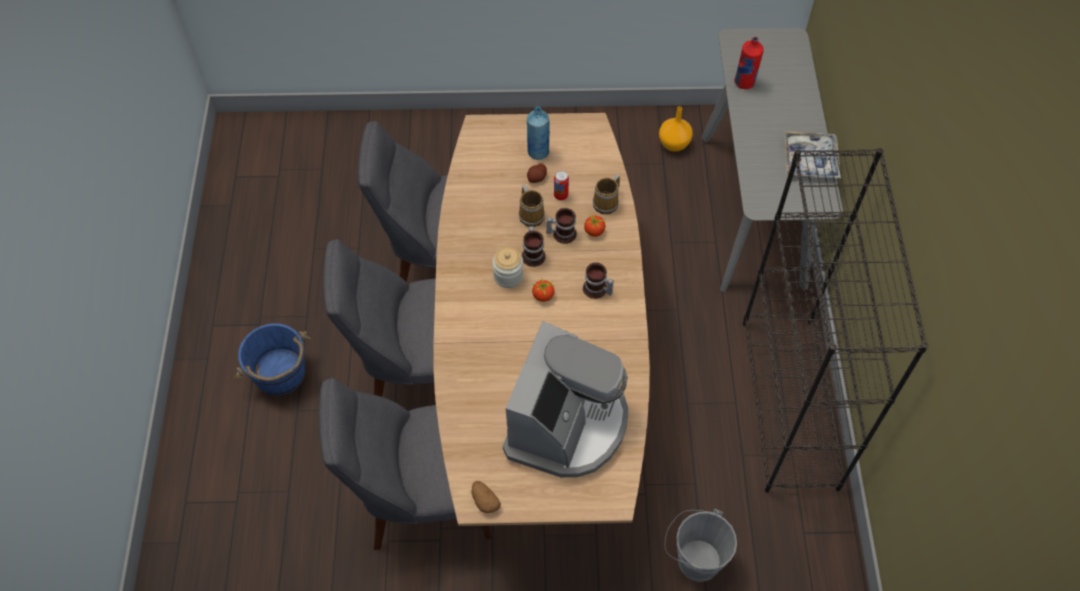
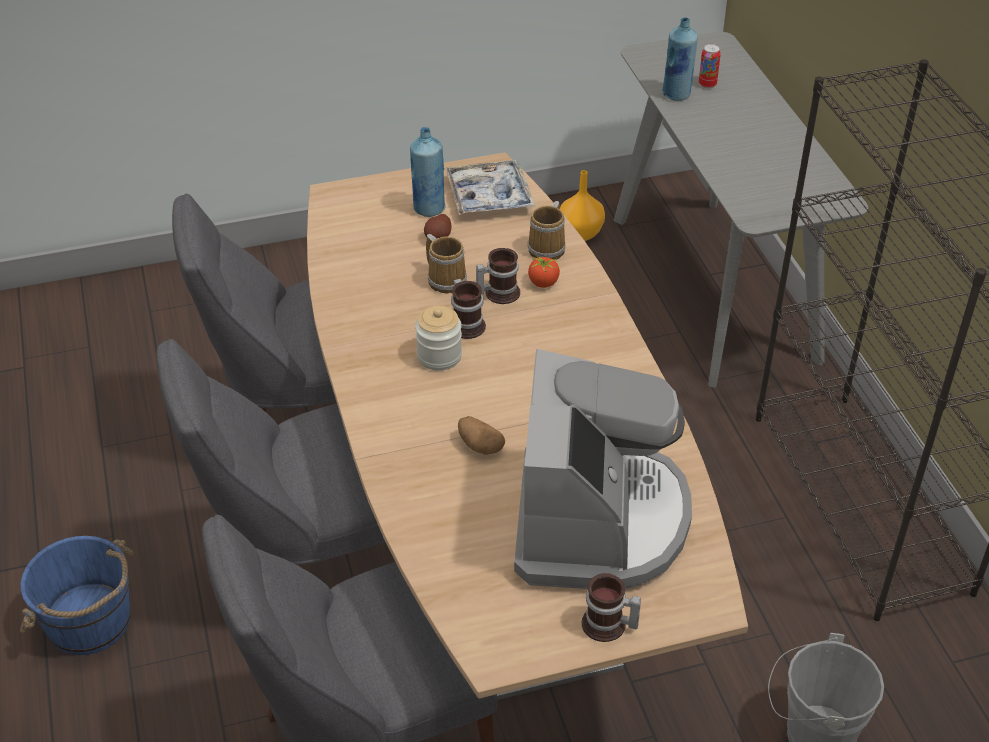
camera: 15 degrees left, 15 degrees down
(484, 501) = (509, 650): potato -> potato (479, 445)
(543, 296) = (499, 370): tomato -> none
(561, 195) = (480, 251): can -> can (707, 84)
(596, 290) = (574, 349): mug -> mug (608, 627)
(744, 83) = (676, 94): red bottle -> blue bottle
(810, 159) = (799, 158): tray -> tray (489, 196)

